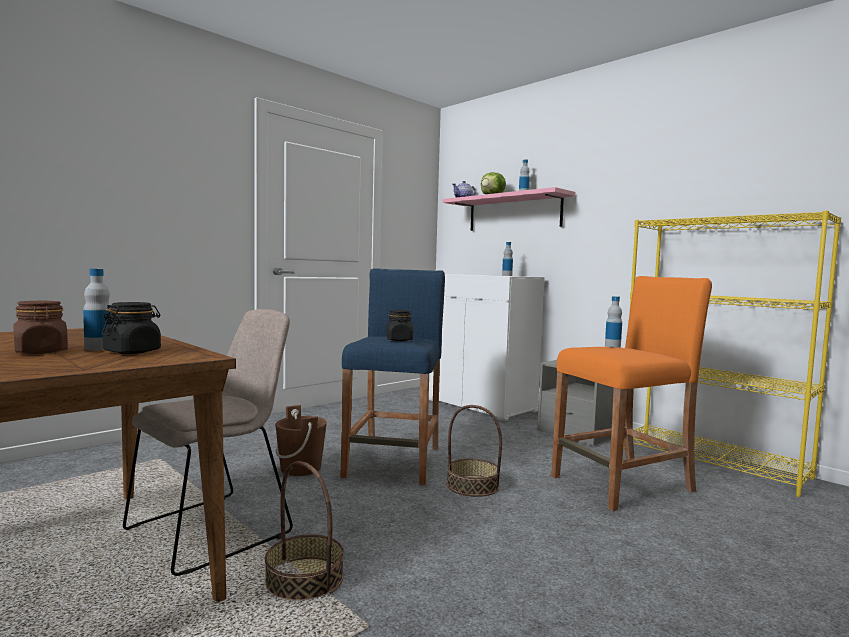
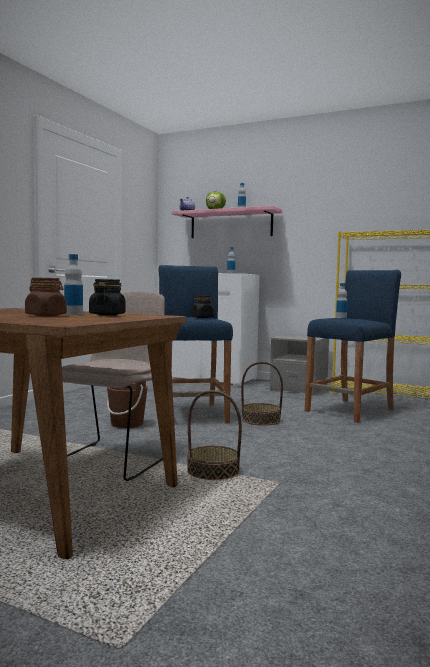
camera: 20 degrees left, 0 degrees up
(622, 484) = (350, 410): orange stool -> blue stool

